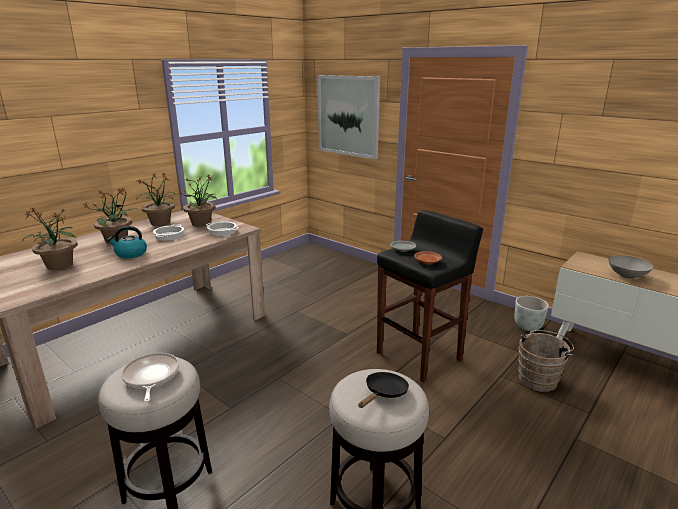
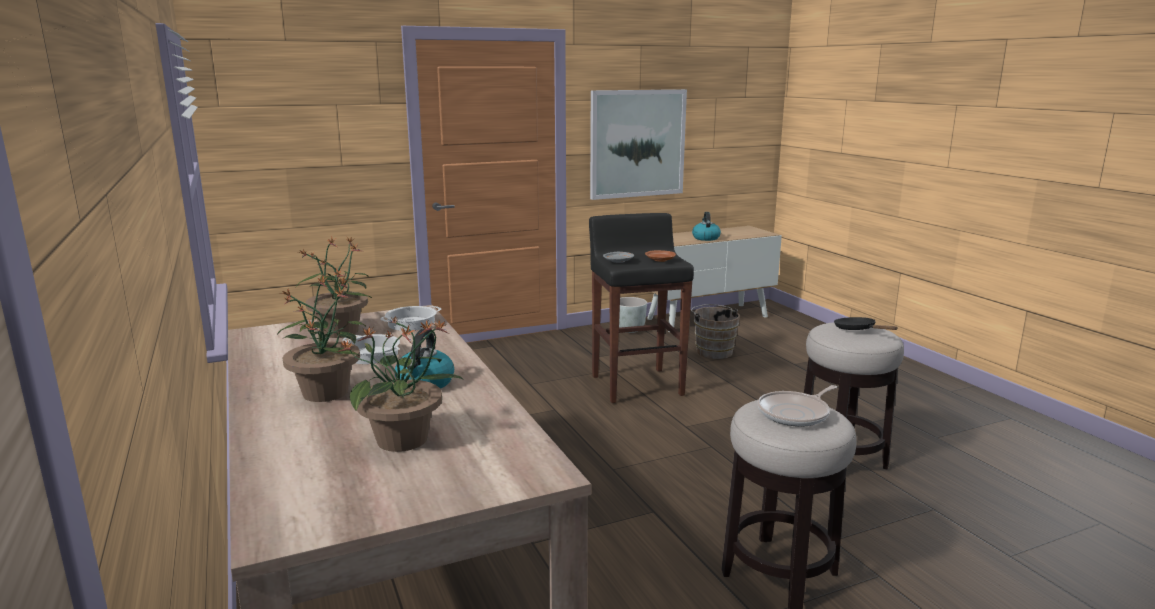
camera: 65 degrees left, 5 degrees down
(151, 377) = (795, 413): frying pan -> frying pan turned 45 degrees counterclockwise
(160, 222) = (277, 357): potted plant -> none
(348, 116) = (307, 132): picture -> picture (637, 143)
(626, 276) = (705, 238): grey bowl -> kettle

